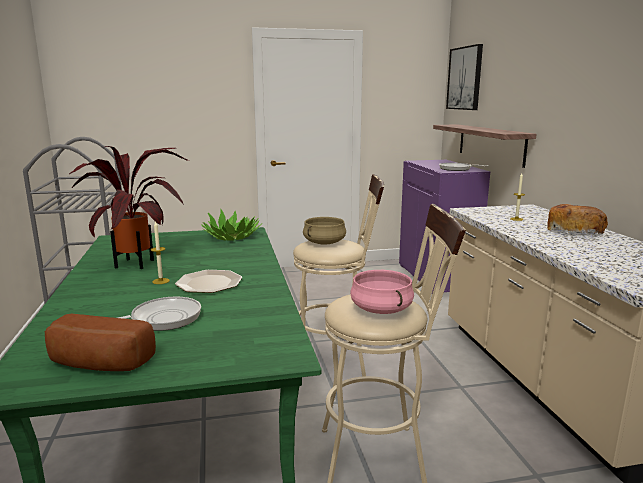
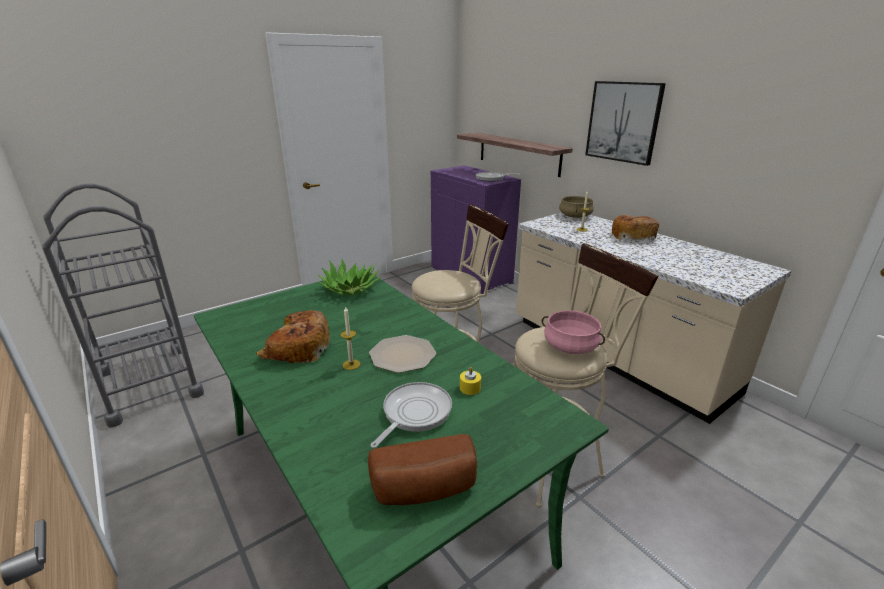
camera: 25 degrees left, 10 degrees up
(137, 265) = (297, 348): potted plant -> bread
(232, 314) = (470, 388): none -> yellow candle
(324, 242) = (439, 278): beige cooking pot -> beige cooking pot (574, 216)
(465, 78) = (482, 88): picture -> picture (623, 122)

